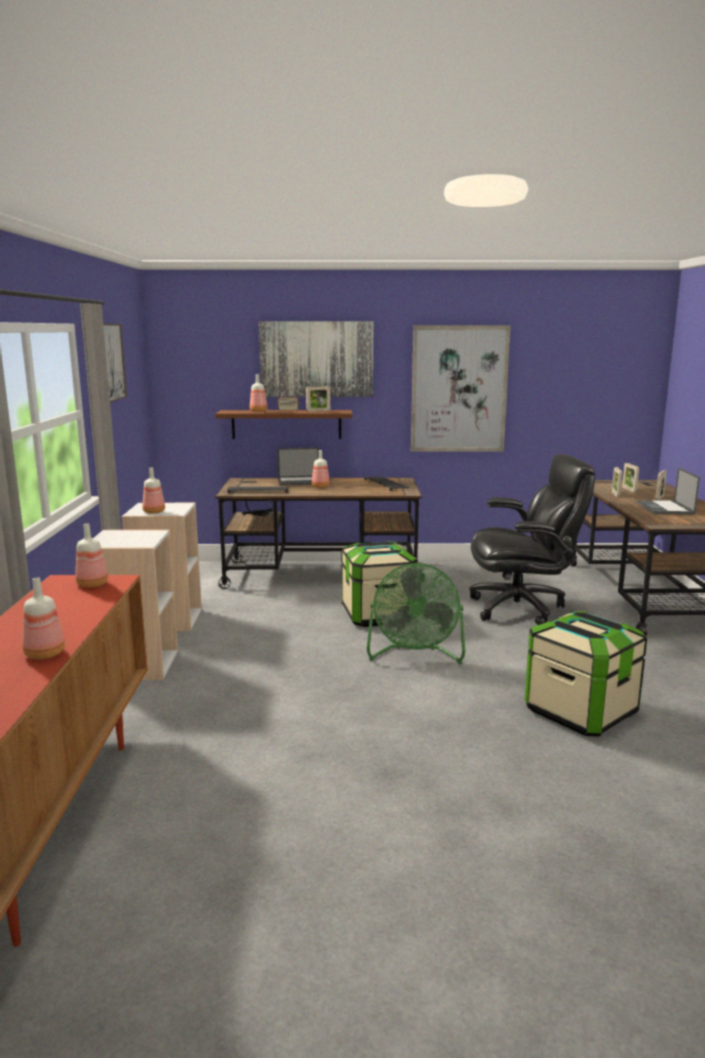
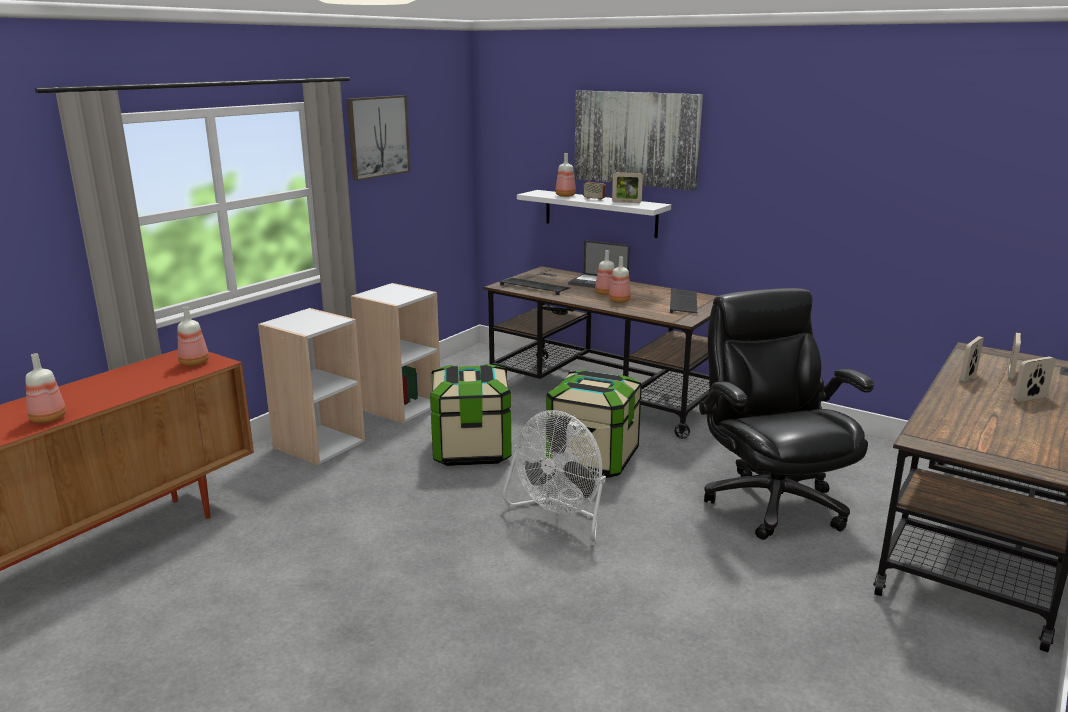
camera: 35 degrees right, 5 degrees up
(153, 512) = (381, 296): bottle -> bottle (618, 301)
(286, 424) = (600, 213): brown shelf -> white shelf
(412, 653) = (560, 515): green fan -> white fan
(459, 389) = (806, 191): picture -> none
(522, 608) = (772, 502): black office chair -> black office chair turned 135 degrees counterclockwise
(580, 712) = (636, 655): storage box -> storage box (471, 450)
(665, 508) = (999, 418): laptop -> none

